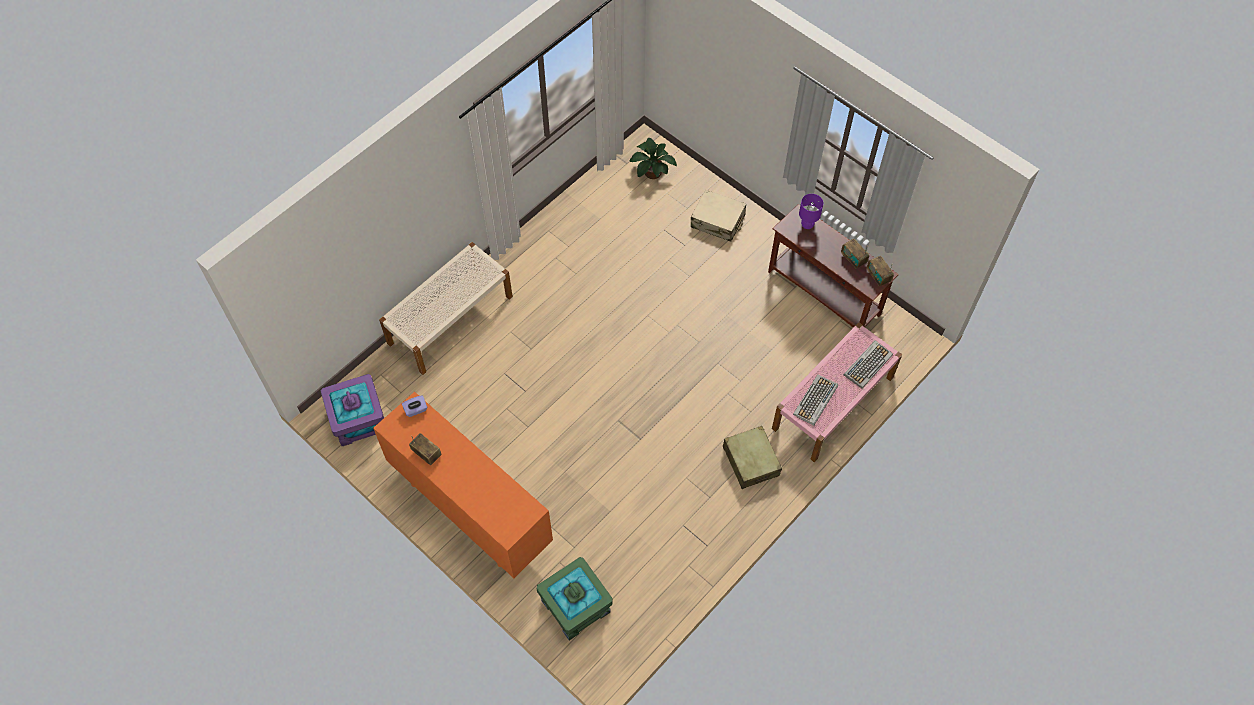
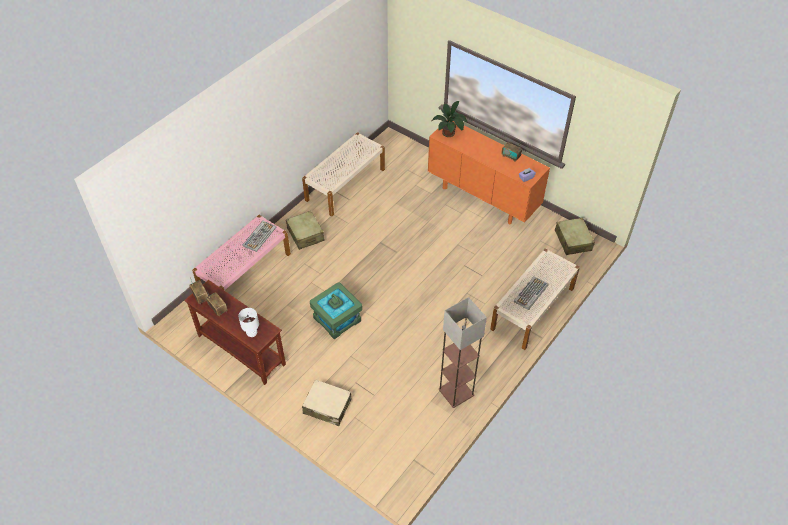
camera: 175 degrees right, 10 degrees down
(359, 419) = (573, 240): purple storage box -> beige suitcase
(569, 226) = (456, 391): none -> floor lamp
(576, 606) = (409, 160): green storage box -> green storage box (337, 319)
(651, 172) = (389, 452): potted plant -> potted plant (449, 132)
(689, 557) = (345, 184): none -> beige bench
(807, 225) = (252, 333): purple table lamp -> white table lamp
(868, 364) = (218, 261): keyboard -> keyboard (531, 293)

